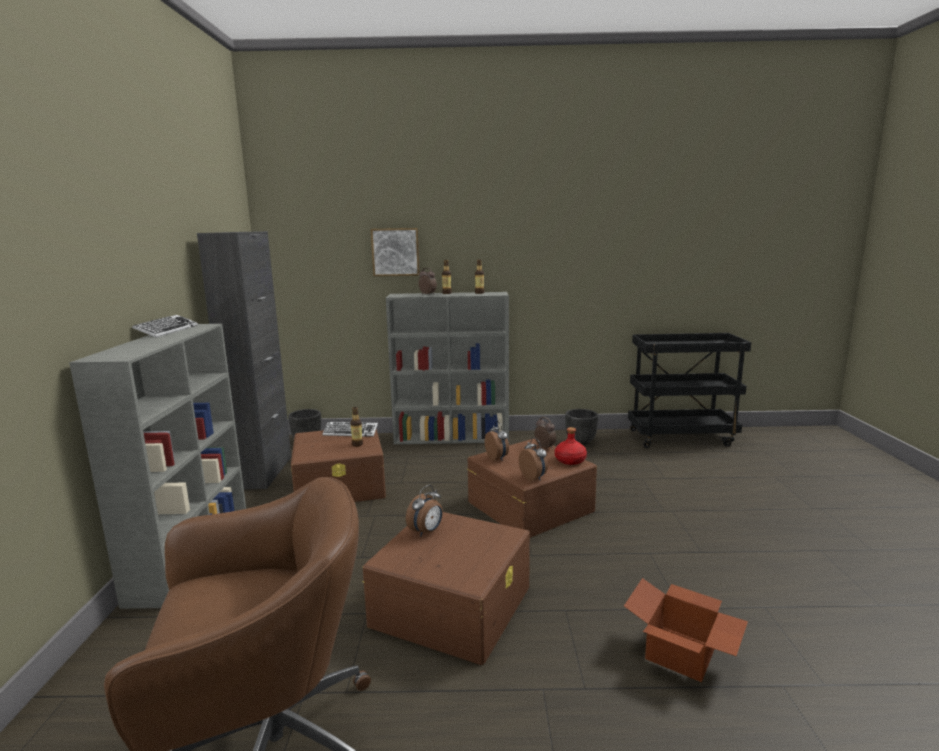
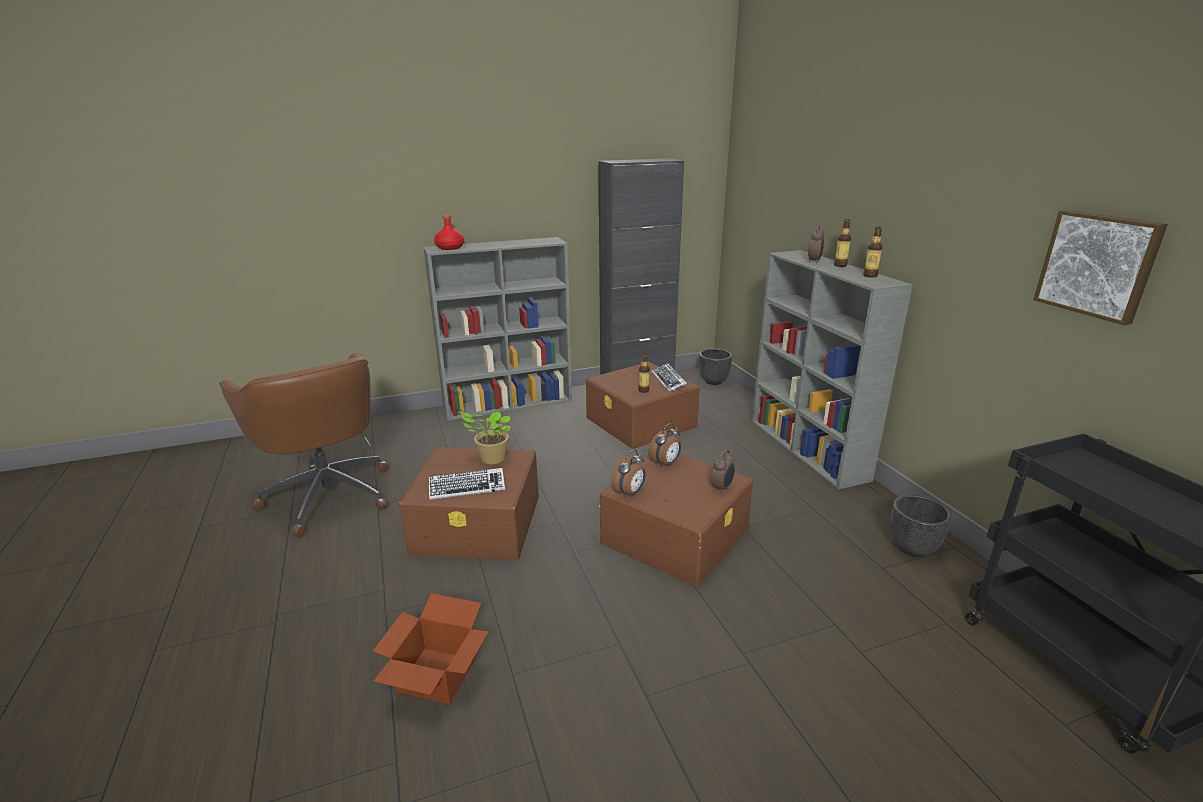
camera: 70 degrees right, 10 degrees up
(167, 331) = (527, 240): keyboard -> keyboard (467, 488)
(395, 252) = (817, 198): picture -> picture (1098, 265)
(426, 532) = (491, 459): alarm clock -> potted plant
(570, 460) = (696, 510): red bottle -> red bottle (450, 247)

